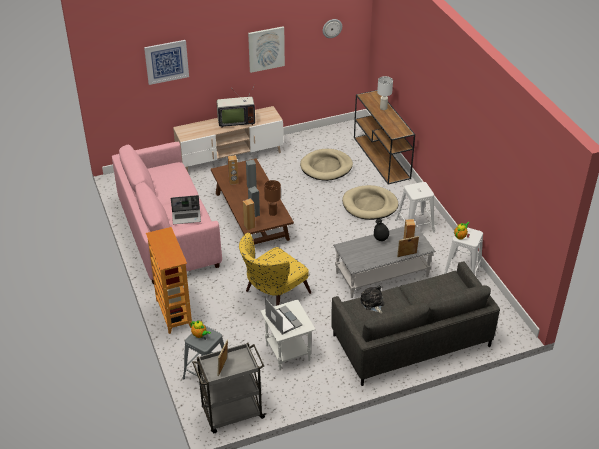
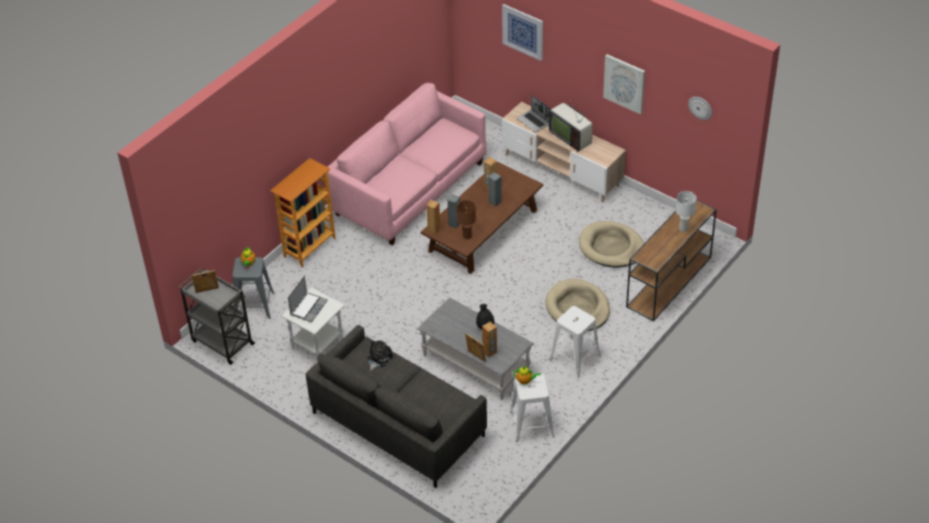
camera: 60 degrees right, 5 degrees up
(187, 217) = (396, 180): laptop -> laptop (534, 121)
(272, 295) = (383, 299): yellow armchair -> none

